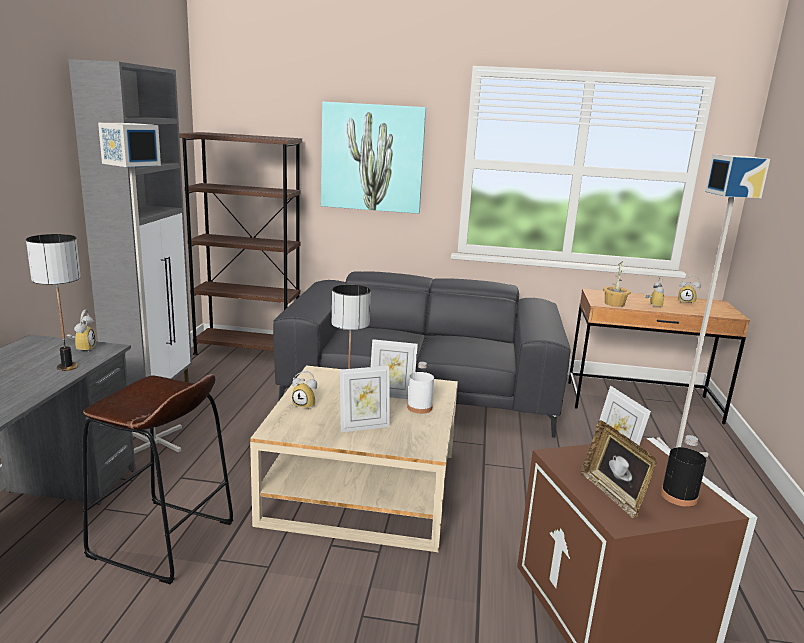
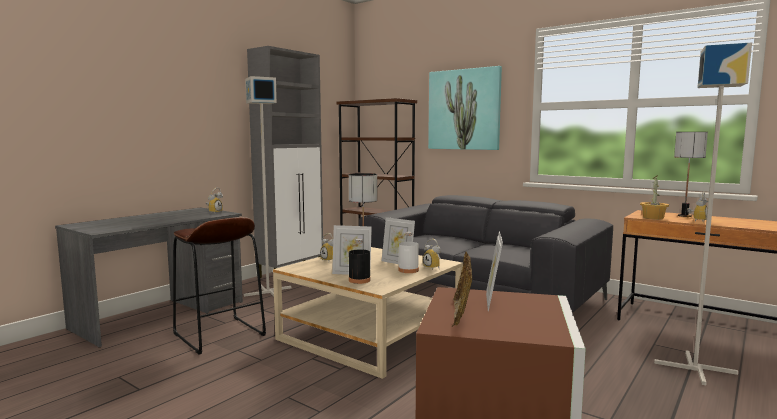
camera: 30 degrees right, 10 degrees down
(66, 367) = (193, 217): table lamp -> table lamp (684, 216)
(679, 496) = (523, 325): black bottle -> black bottle (359, 280)
(686, 302) = (746, 221): alarm clock -> alarm clock (434, 268)

